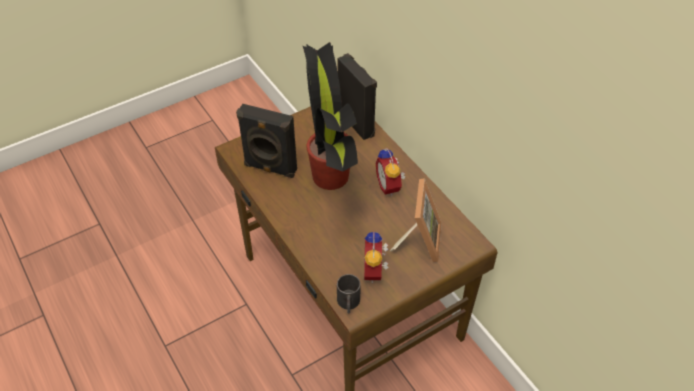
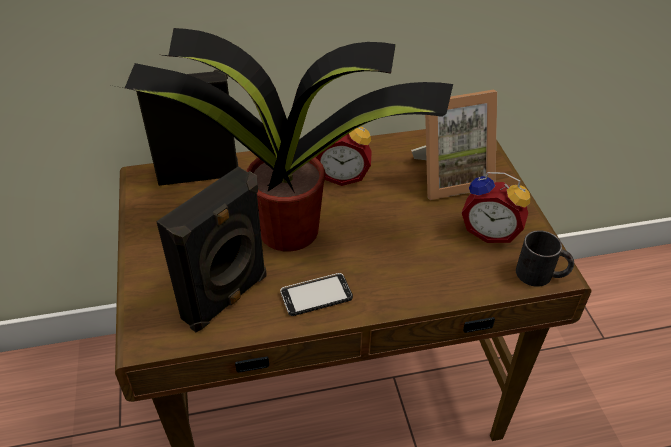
camera: 70 degrees left, 5 degrees down
(286, 203) = (316, 296): none -> phone
(419, 240) = (450, 177): picture frame -> picture frame turned 135 degrees clockwise

